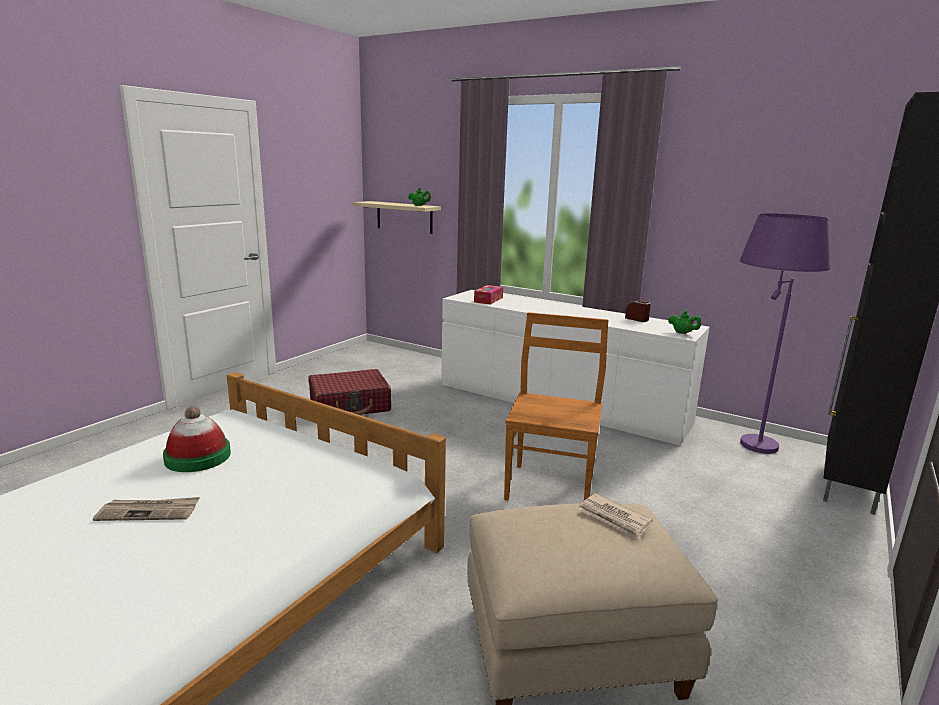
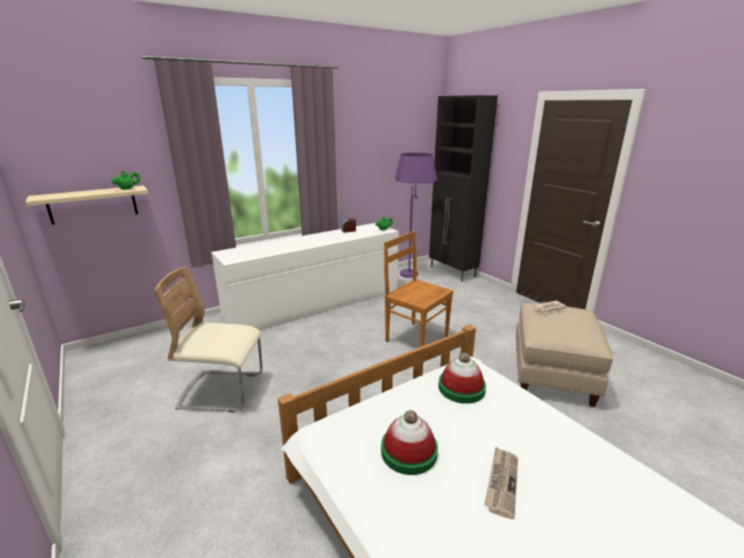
camera: 65 degrees left, 5 degrees up
(324, 473) = (461, 388): none -> hat
(350, 405) = (222, 391): red suitcase -> beige chair
(488, 300) = (253, 253): tissue box -> none

